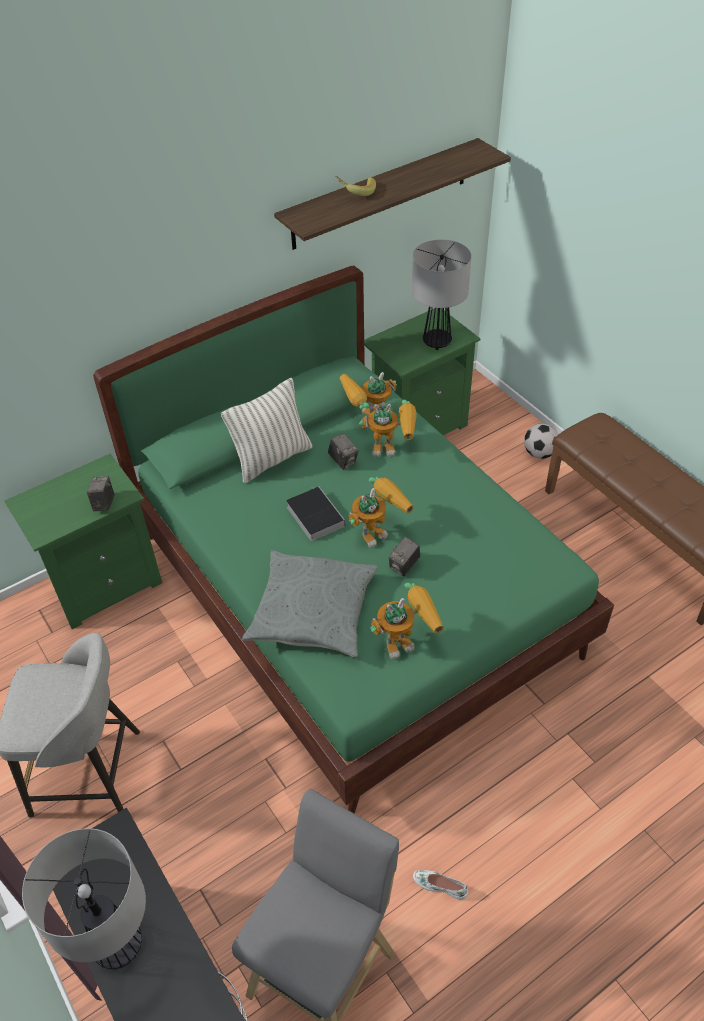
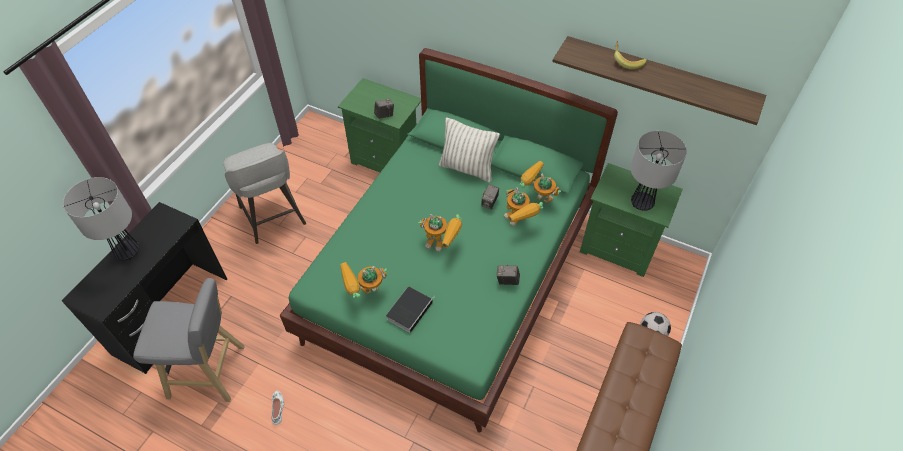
camera: 60 degrees right, 5 degrees up
(313, 612) = (361, 241): grey pillow -> none
(314, 515) = (434, 208): book -> book (410, 309)
(404, 566) = (421, 270): camera -> camera (507, 281)
(406, 639) = (365, 294): toy robot -> toy robot turned 120 degrees clockwise

